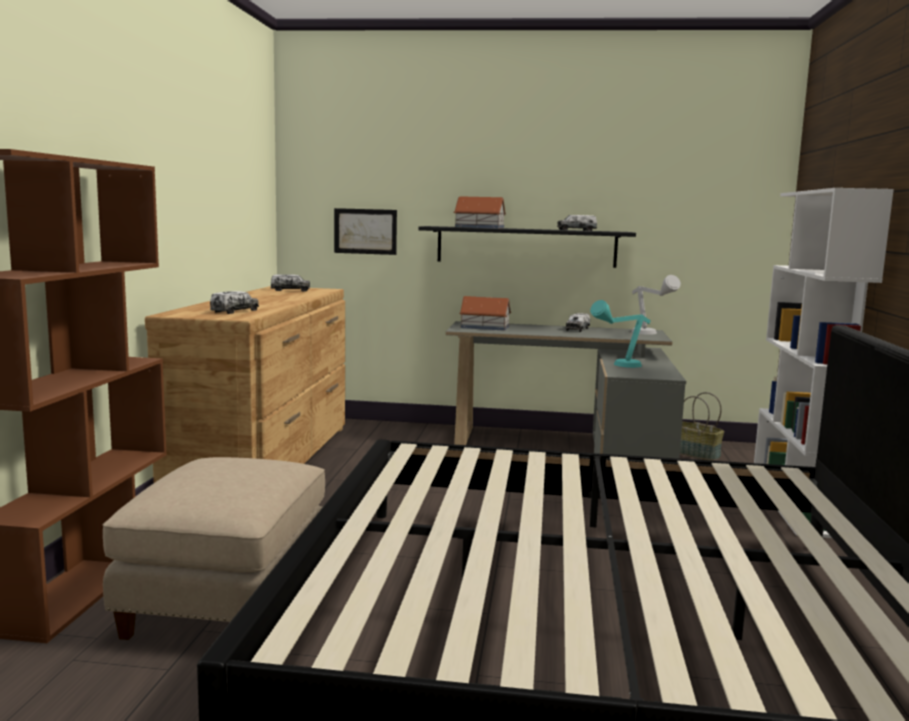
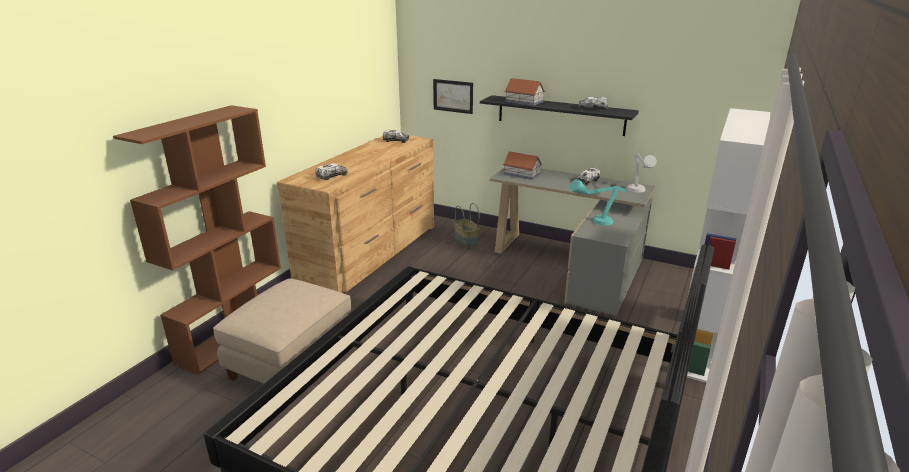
camera: 20 degrees right, 15 degrees up
(695, 454) = (661, 281): basket -> basket (465, 240)

